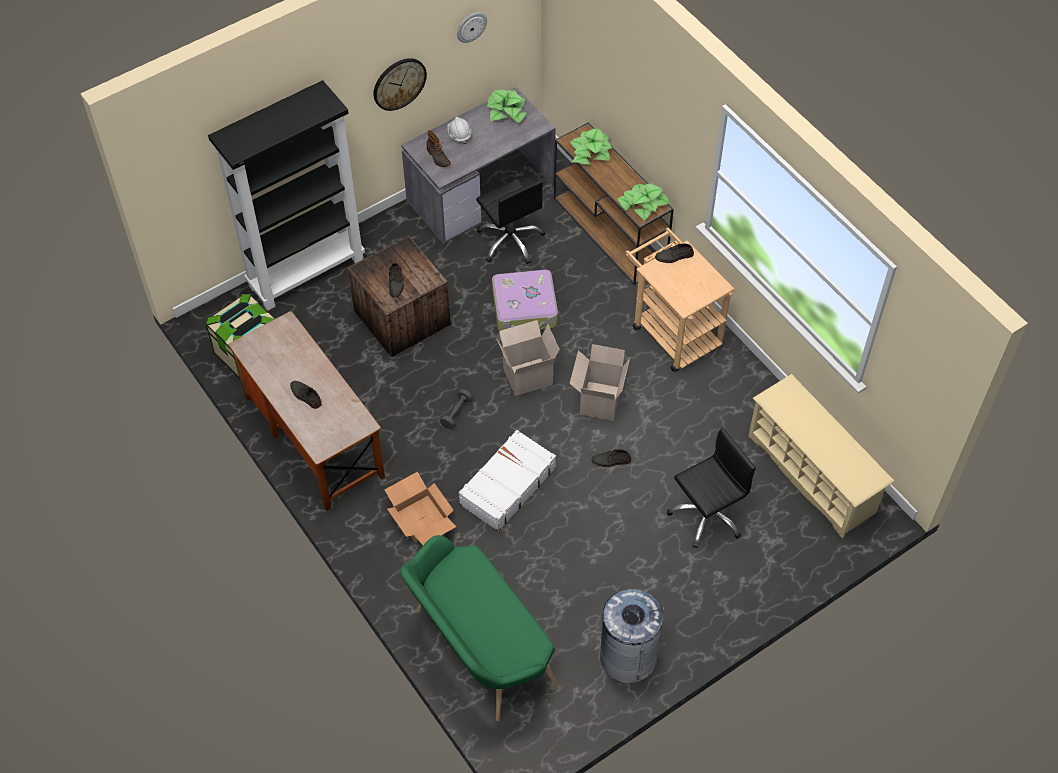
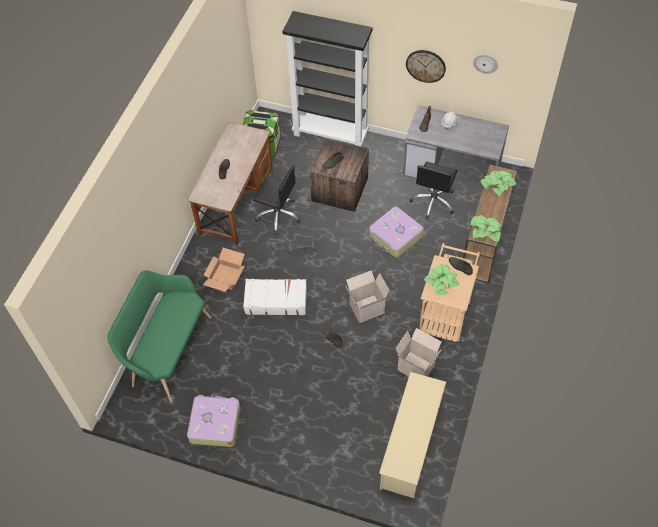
camera: 55 degrees right, 0 degrees up
(506, 110) = (487, 132): potted plant -> potted plant (441, 282)
(528, 375) = (353, 265): cardboard box -> cardboard box (417, 367)
(628, 656) = (215, 424): grey trash can -> suitcase
(707, 515) = (336, 407): black office chair -> black office chair (278, 215)

